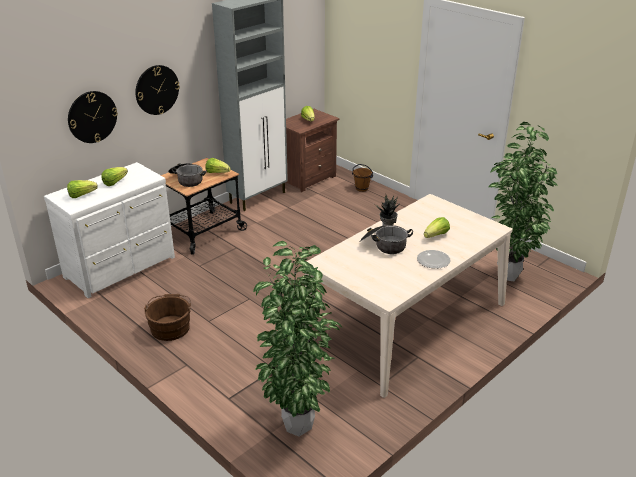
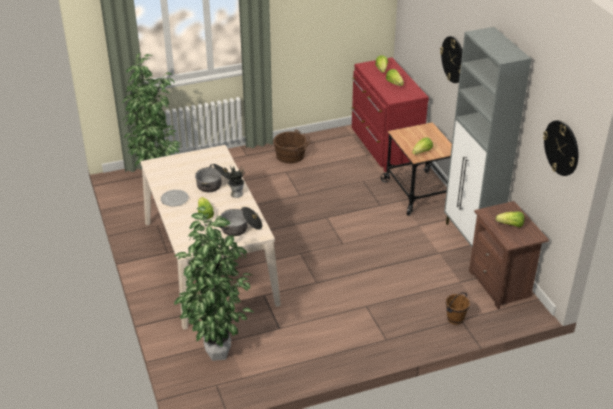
camera: 115 degrees right, 5 degrees up
(92, 117) = (423, 36): wall clock -> wall clock (561, 147)
(122, 268) = (384, 147): white dresser -> red dresser
(187, 180) = (416, 135): cooking pot -> cooking pot (241, 228)

